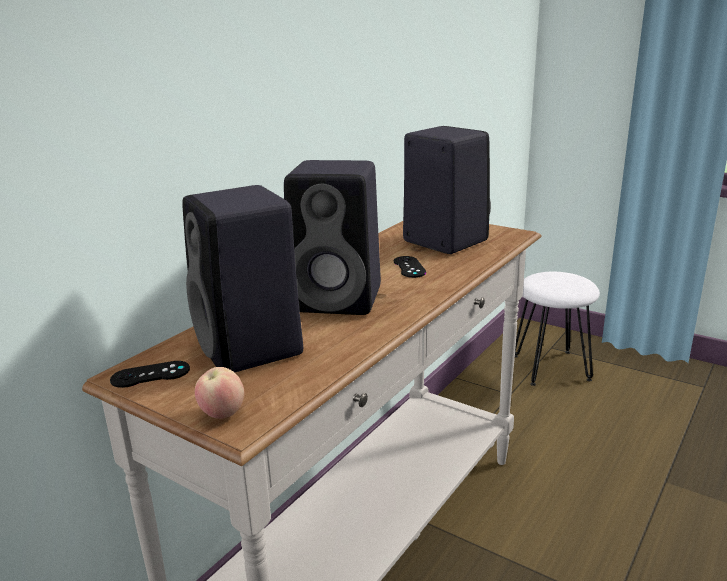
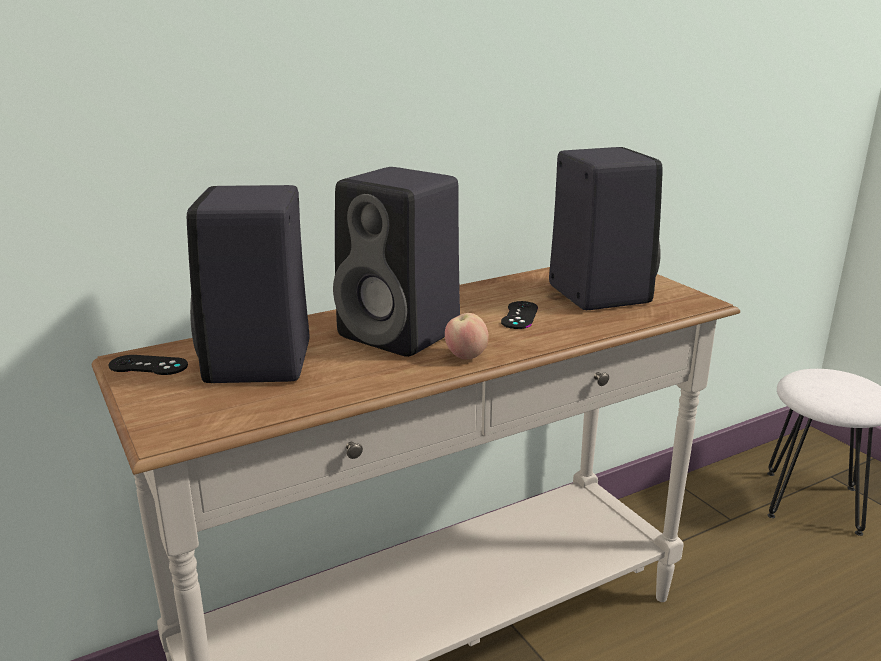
camera: 25 degrees right, 0 degrees up
(222, 414) = (162, 419): apple -> apple (466, 356)

